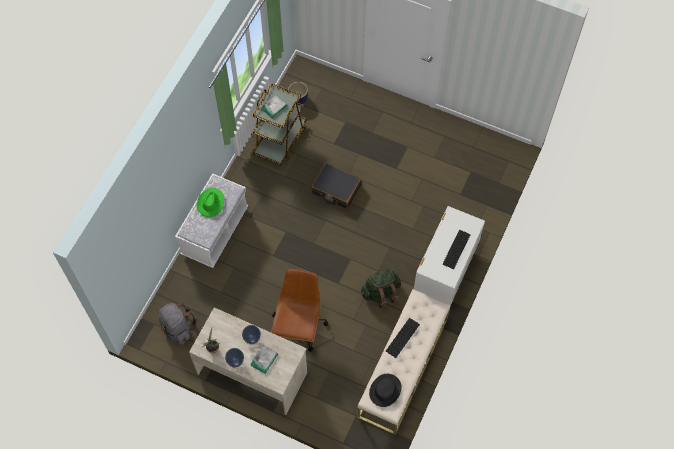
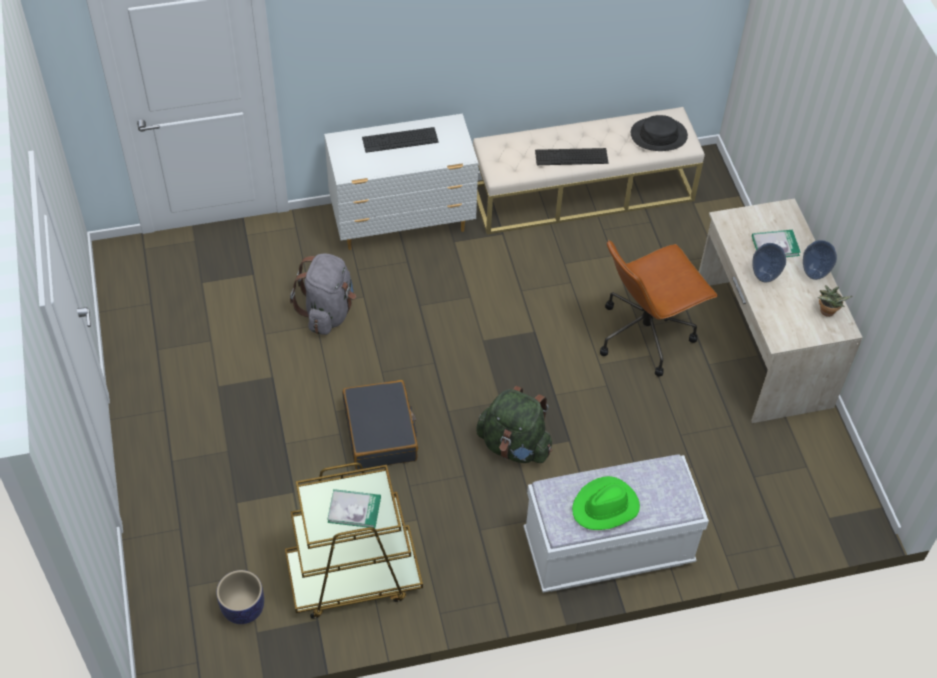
camera: 130 degrees left, 10 degrees down
(177, 328) = (802, 482): grey backpack -> grey backpack (328, 311)
(381, 292) = (501, 275): green backpack -> green backpack (514, 445)

